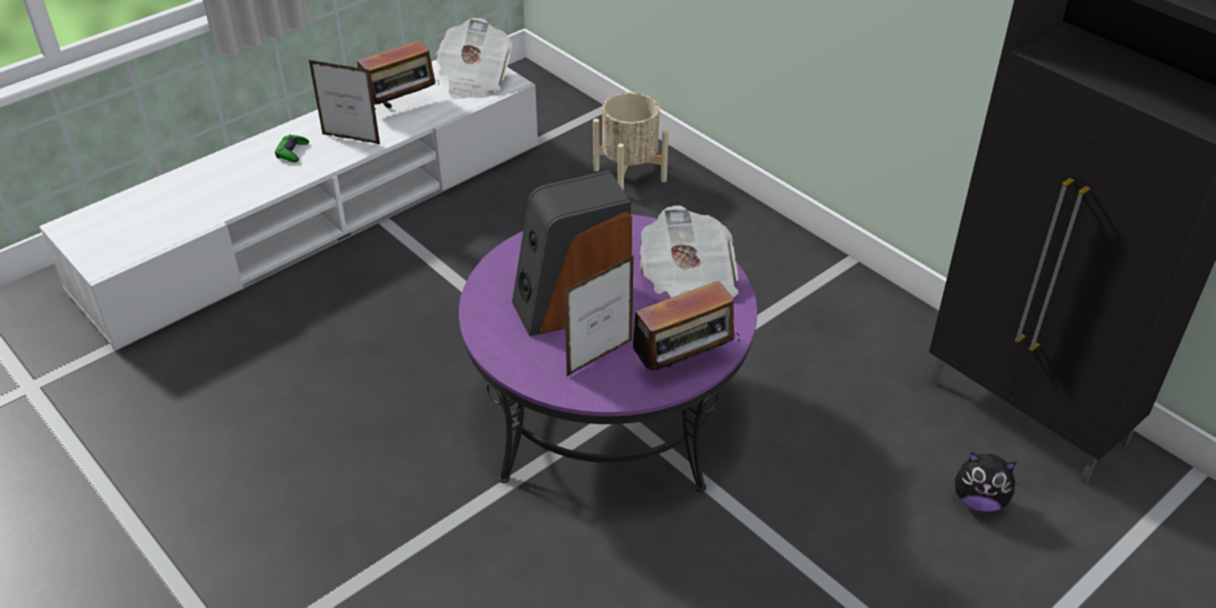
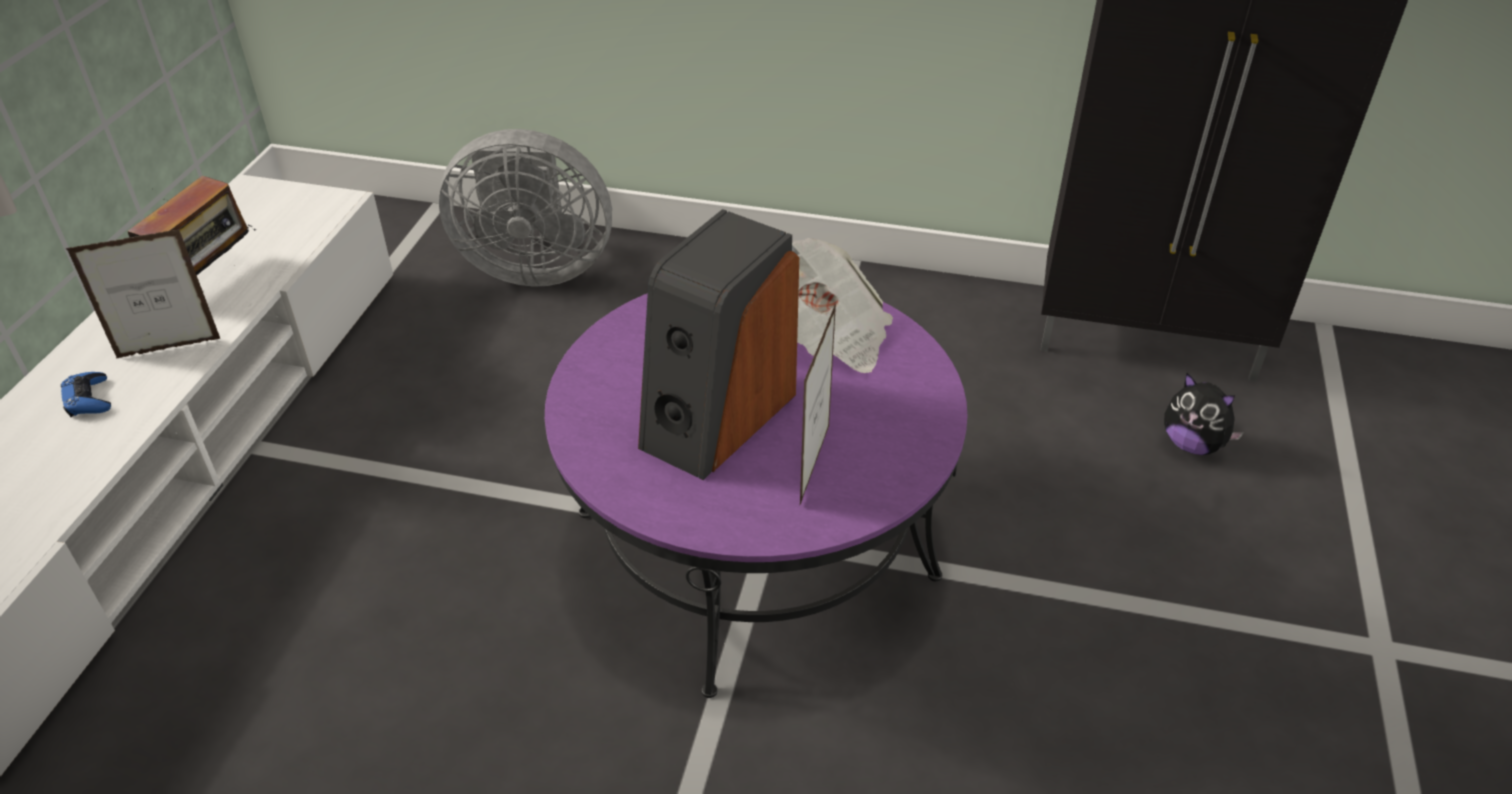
camera: 35 degrees left, 0 degrees up
(292, 152) = (88, 399): green game controller -> blue game controller
(474, 78) = (283, 213): newspaper -> none
(629, 174) = (534, 267): beige planter -> grey fan
(684, 365) = (916, 426): radio -> none
(979, 501) = (1192, 444): plush toy -> plush toy turned 60 degrees clockwise

